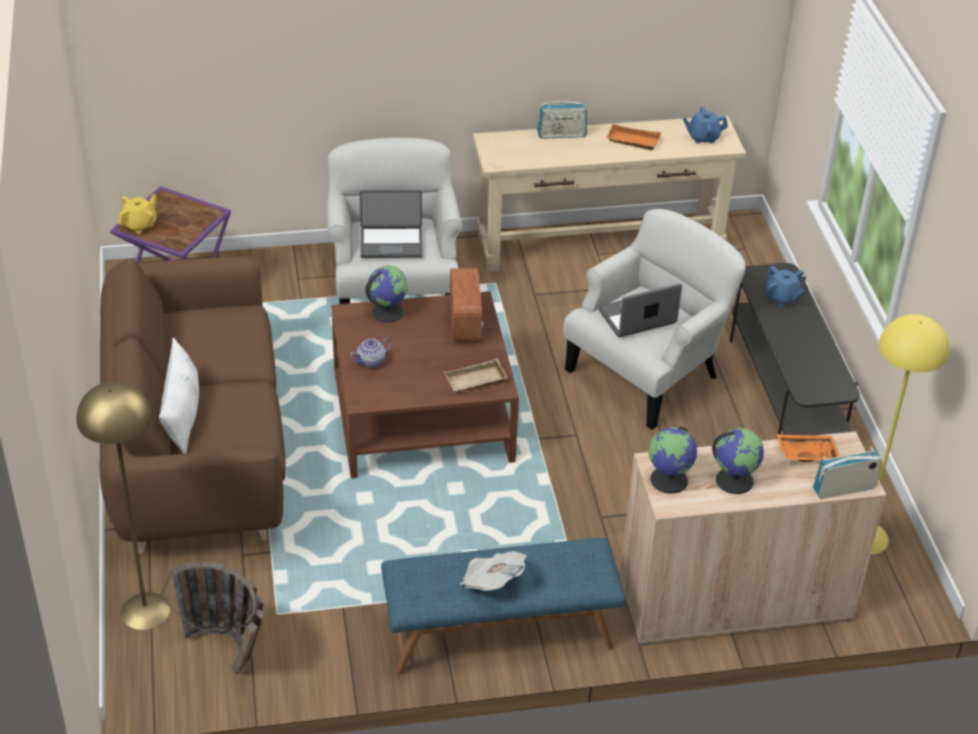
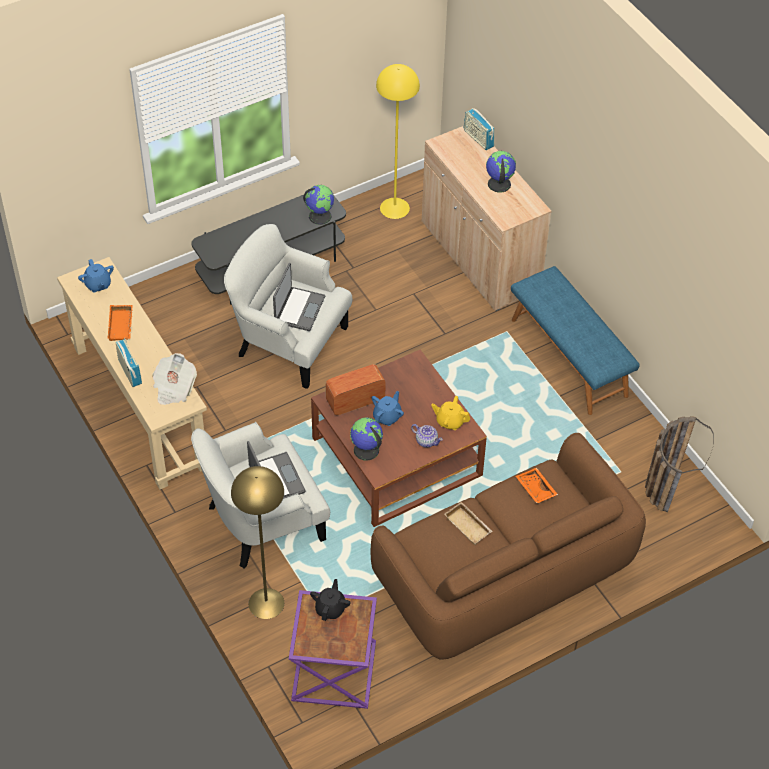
camera: 110 degrees left, 10 degrees up
(140, 225) = (350, 646): yellow teapot -> yellow teapot (450, 421)
(145, 610) = (660, 544): yellow floor lamp -> yellow floor lamp (266, 603)
(182, 414) = (543, 527): white pillow -> none
(193, 223) = (330, 609): none -> black teapot
(475, 381) = (416, 376): beige tray -> beige tray (469, 525)
(492, 581) = (583, 323): newspaper -> newspaper (174, 388)
(637, 318) = (298, 309): laptop -> laptop turned 120 degrees counterclockwise
(669, 480) = (515, 211): globe -> globe (320, 216)
(782, 298) = (236, 239): blue teapot -> blue teapot (387, 417)
(806, 453) = (457, 158): orange tray -> orange tray (535, 489)

